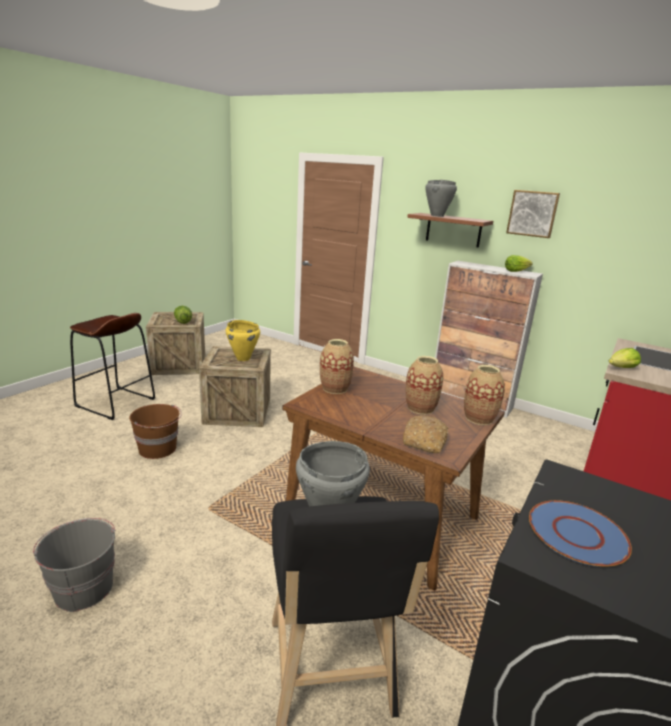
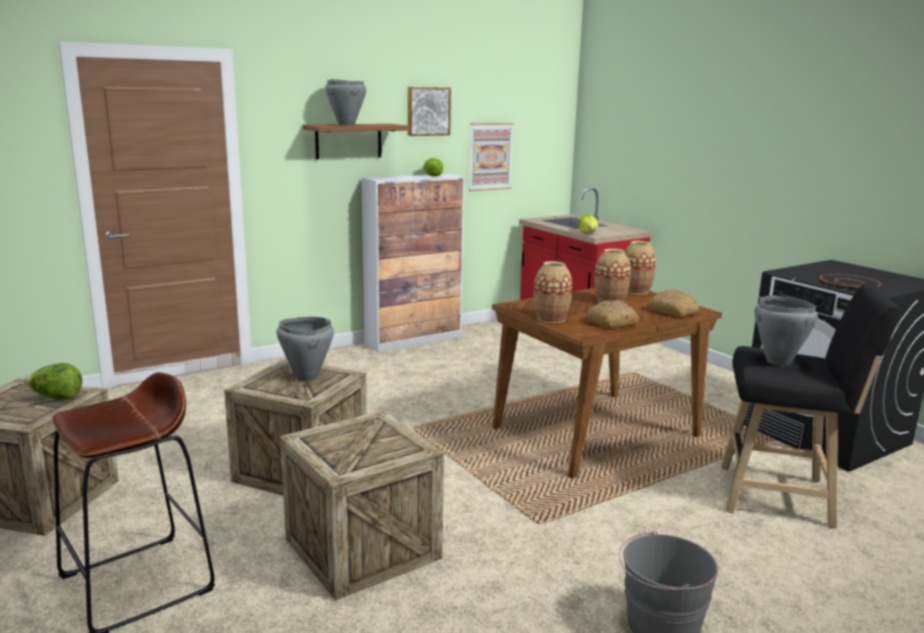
camera: 65 degrees left, 5 degrees down
(158, 449) = (362, 548): brown bucket -> crate
(243, 358) = (306, 377): yellow cooking pot -> grey cooking pot
(350, 413) = (612, 322): none -> bread
(577, 534) = (849, 283): blue plate -> black plate
(599, 267) = (490, 156): none -> picture

